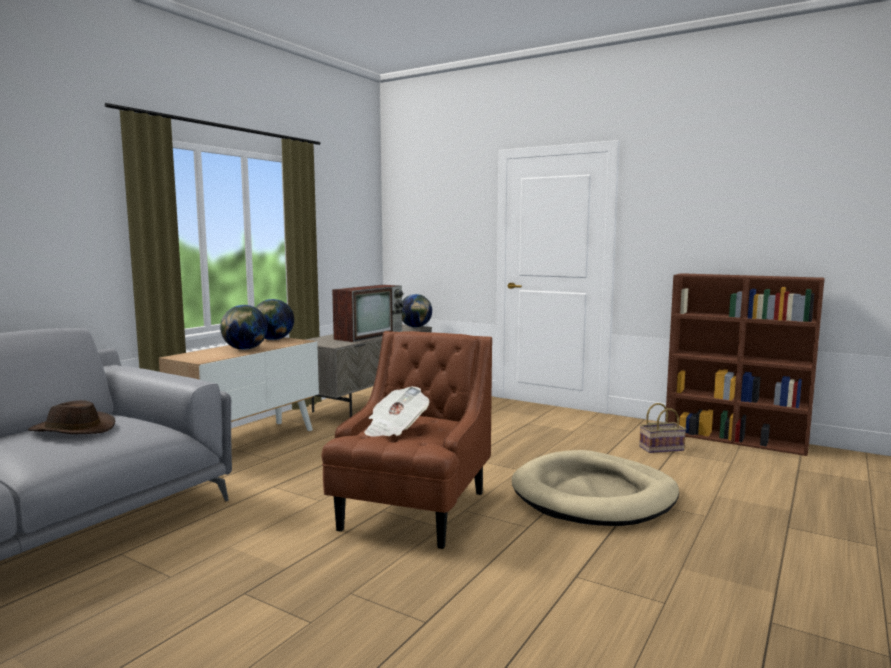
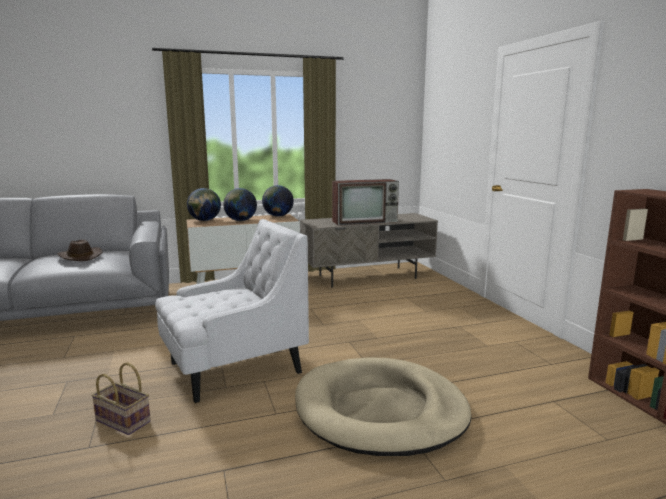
camera: 40 degrees right, 5 degrees up
(395, 429) = (207, 299): newspaper -> none
(413, 511) = (233, 368): brown armchair -> white armchair
(415, 327) = (423, 219): globe -> globe (205, 220)
(662, 448) = (549, 392): basket -> basket (125, 421)

